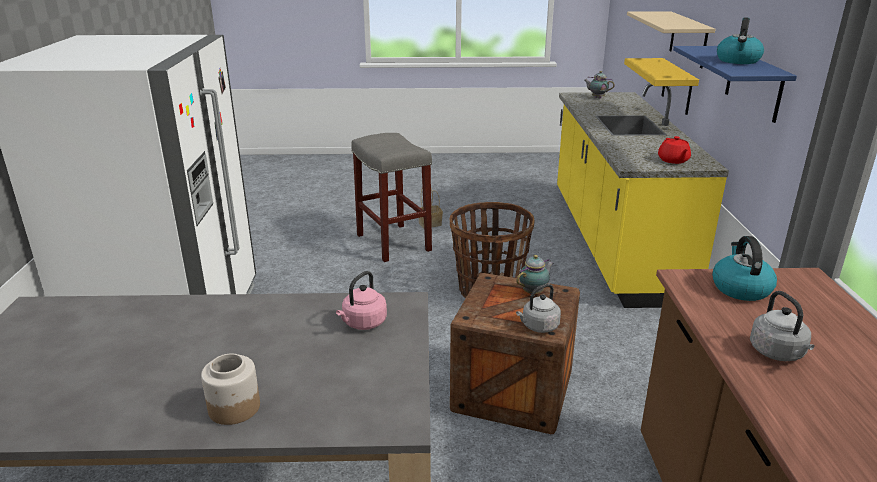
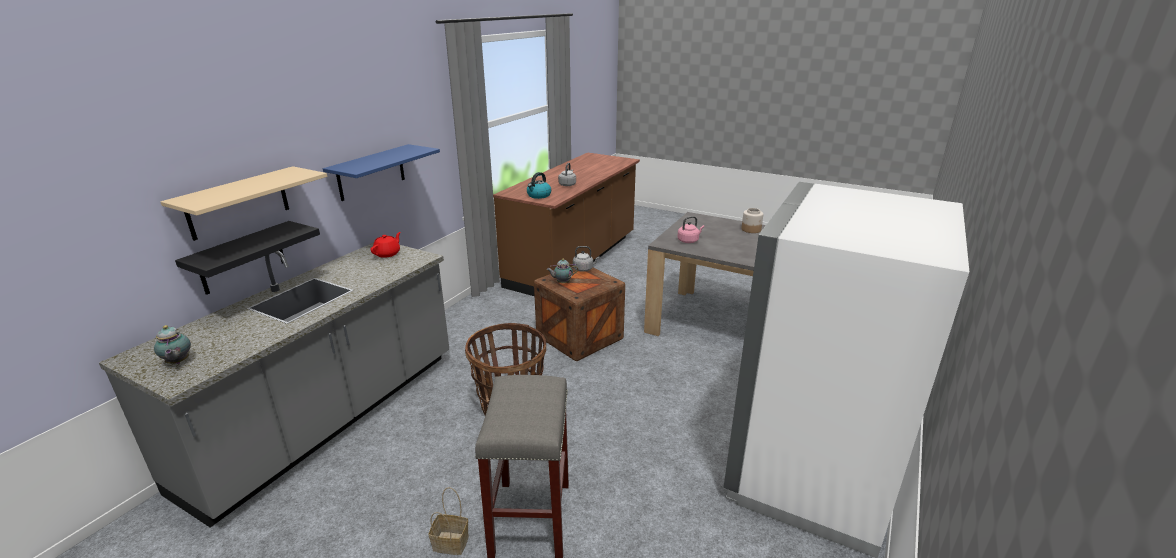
camera: 150 degrees left, 0 degrees up
(613, 243) = (329, 419): yellow counter -> grey counter
(677, 86) = (242, 258): yellow shelf -> black shelf
(738, 61) = (388, 155): kettle -> none

